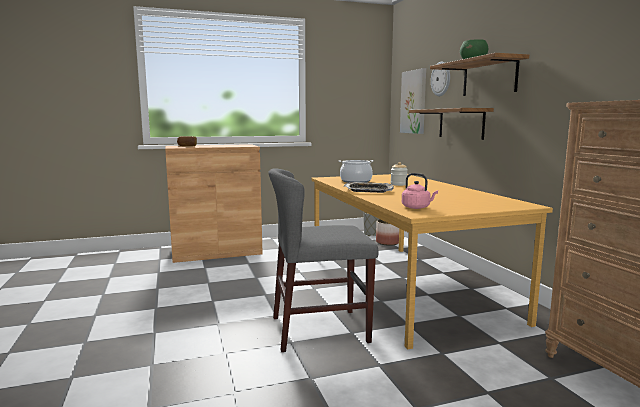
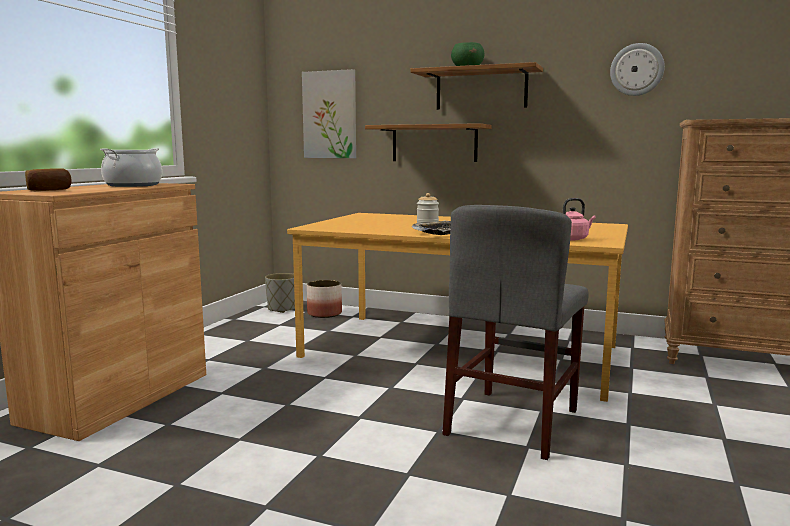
camera: 50 degrees left, 0 degrees up
(356, 181) = (368, 226): cooking pot -> cooking pot (133, 185)
(441, 79) = (389, 86): wall clock -> wall clock (636, 69)

